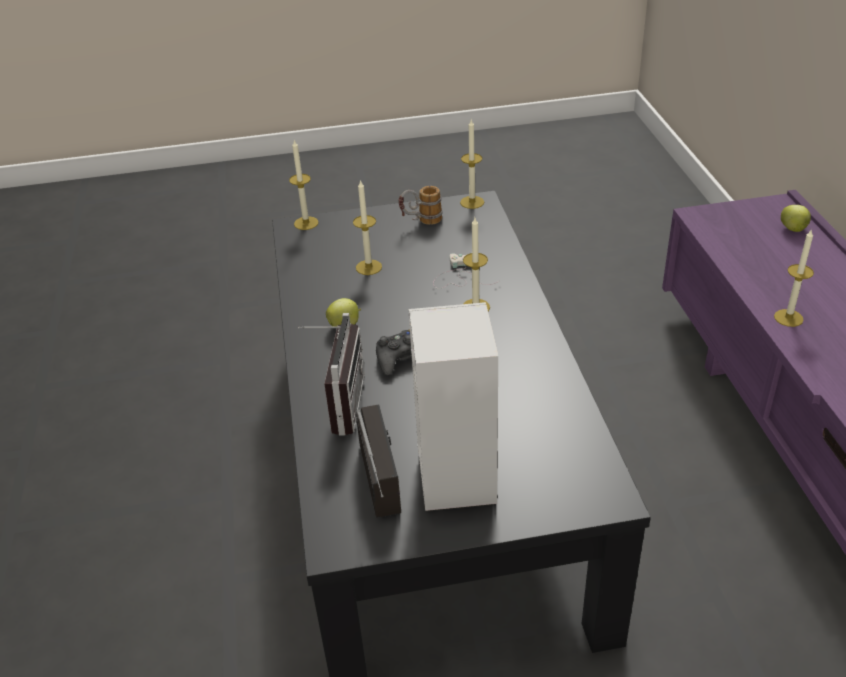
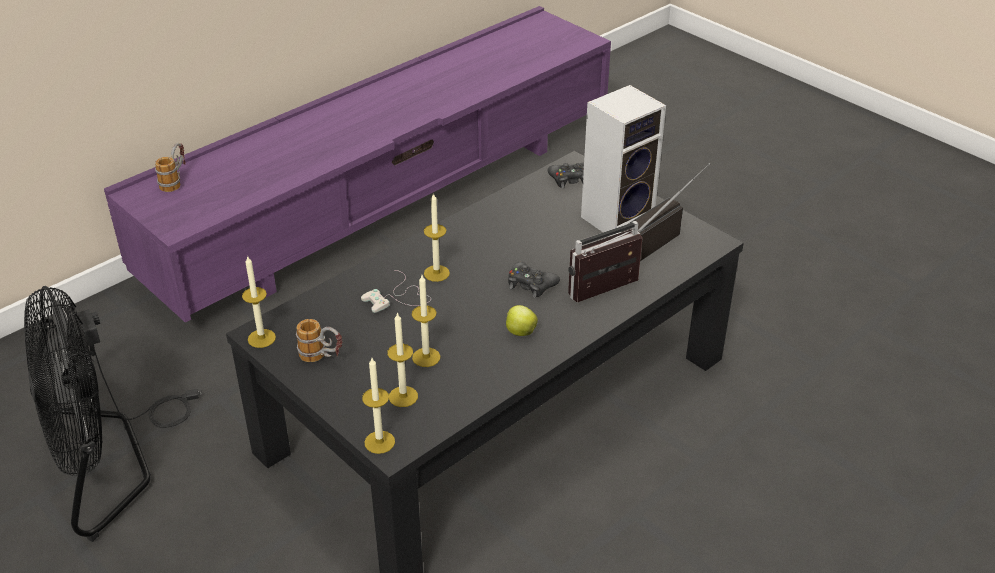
camera: 125 degrees left, 0 degrees up
(547, 250) = (108, 454): none -> black fan
(575, 476) = (571, 179): none -> black game controller
(788, 318) = (312, 162): candle -> candle (403, 396)
(793, 229) = (175, 181): apple -> mug

